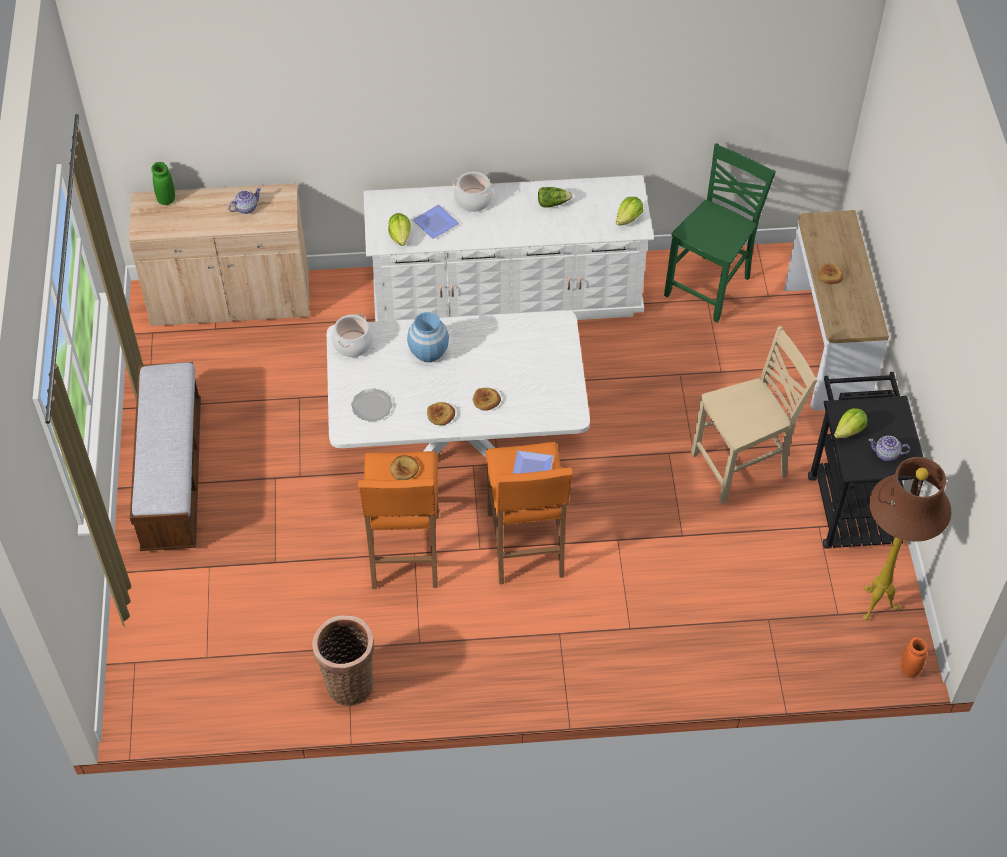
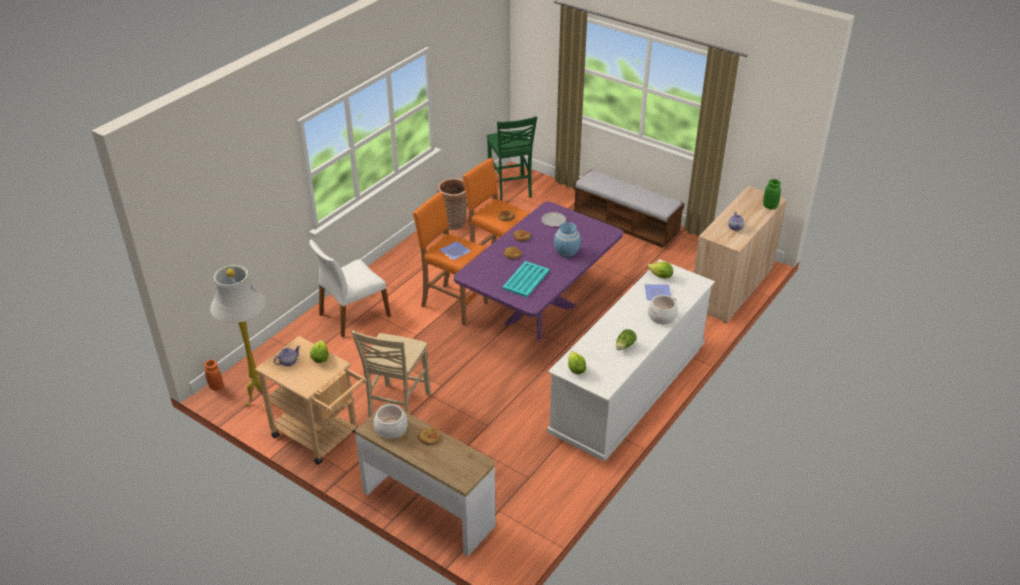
camera: 130 degrees right, 15 degrees down
(353, 343) = (601, 232): cooking pot -> cooking pot (391, 428)
(458, 446) = (539, 314): white dining table -> purple dining table
(522, 355) = (525, 280): none -> turquoise tray
(654, 637) = (353, 315): none -> white chair
(710, 287) = (537, 486): green chair -> green chair (510, 189)
(851, 500) = (321, 436): black cart -> beige cart
(876, 607) = (258, 399): brown floor lamp -> white floor lamp

